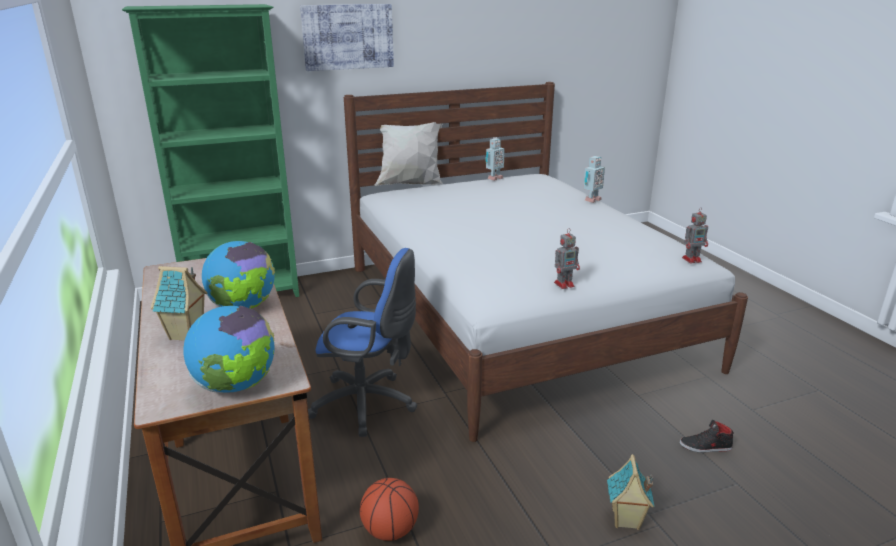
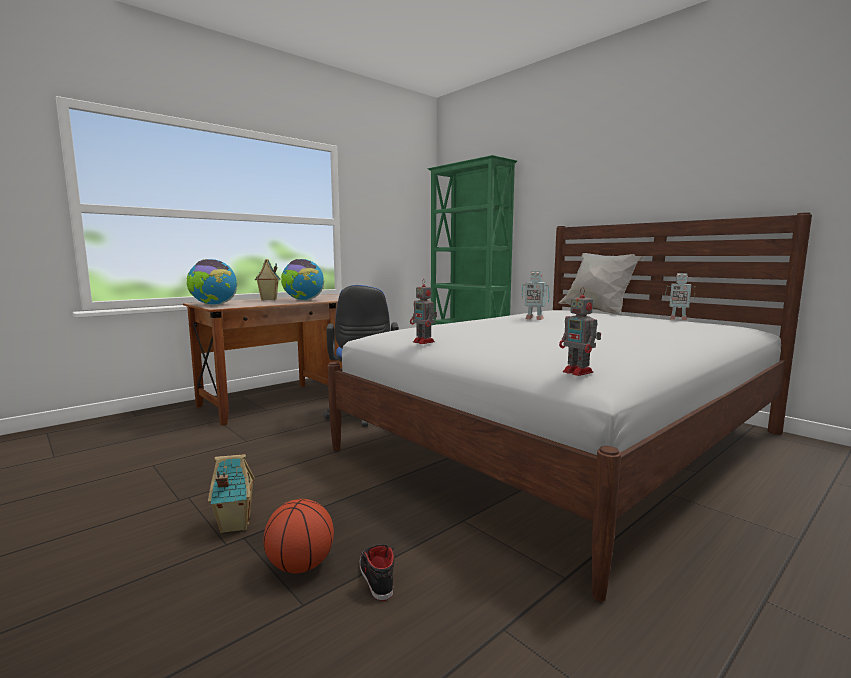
camera: 70 degrees right, 15 degrees down
(348, 37) = (571, 178): picture -> none
(390, 530) = (229, 440): basketball -> basketball (300, 566)
(591, 200) = (702, 339): toy robot -> toy robot (534, 319)

